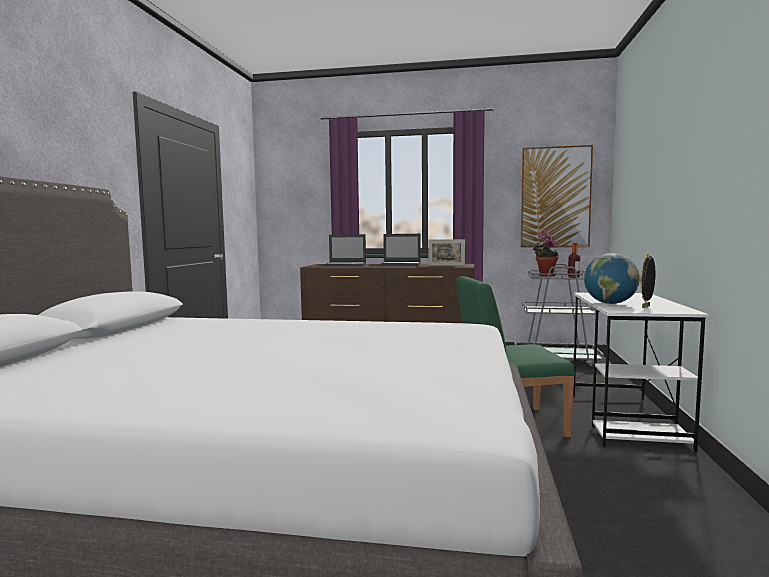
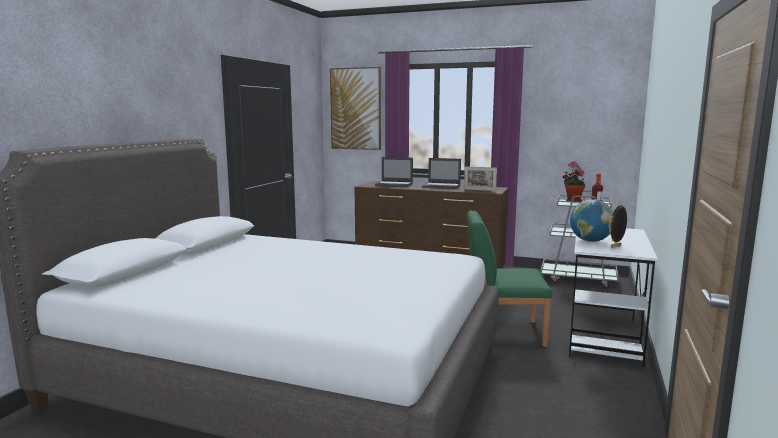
camera: 10 degrees right, 5 degrees up
(555, 197) = (588, 128): picture -> picture (356, 109)

